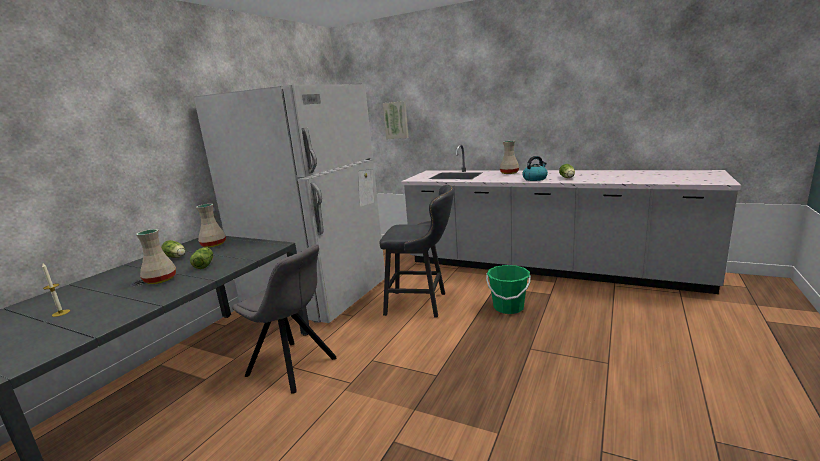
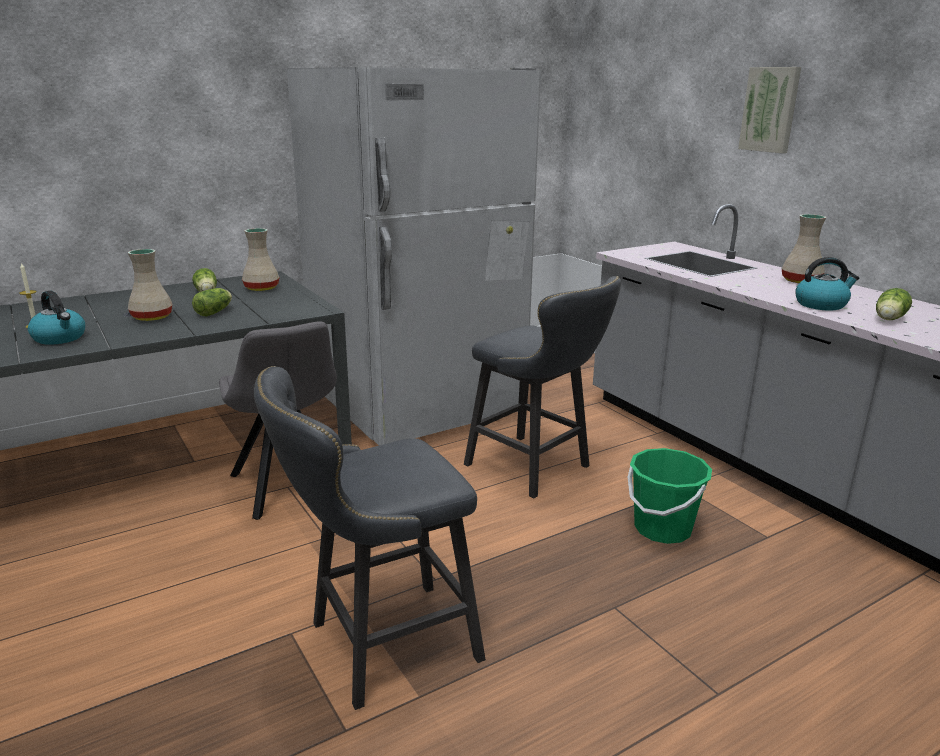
camera: 30 degrees right, 5 degrees up
(103, 313) = (60, 338): none -> kettle
(396, 120) = (645, 138): picture -> picture (770, 109)
(448, 423) = (375, 648): none -> grey stool

